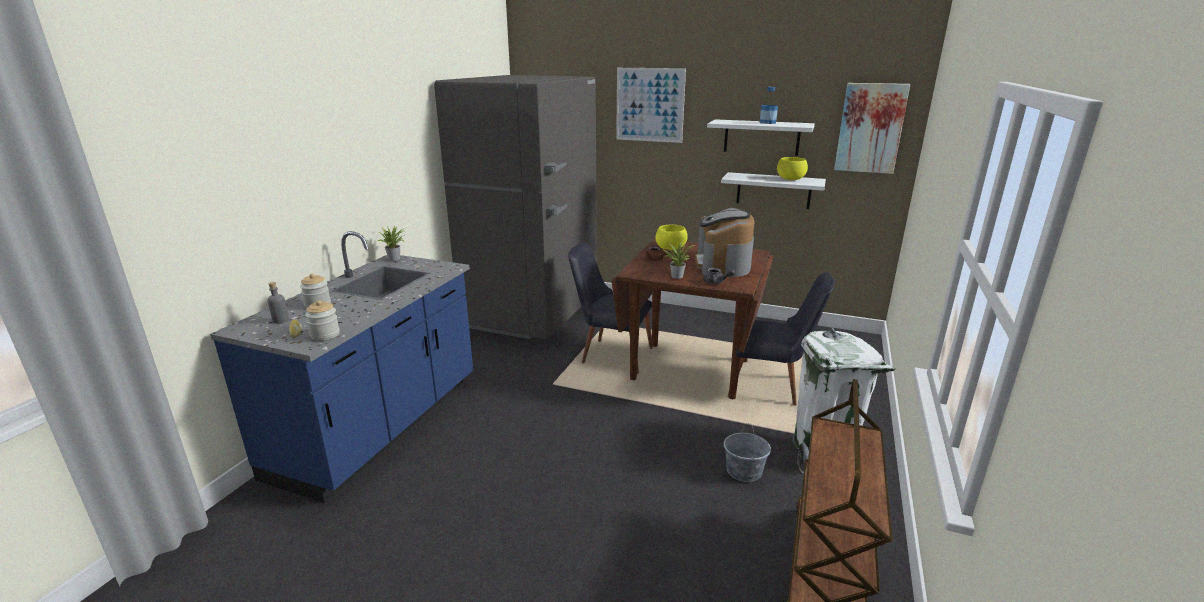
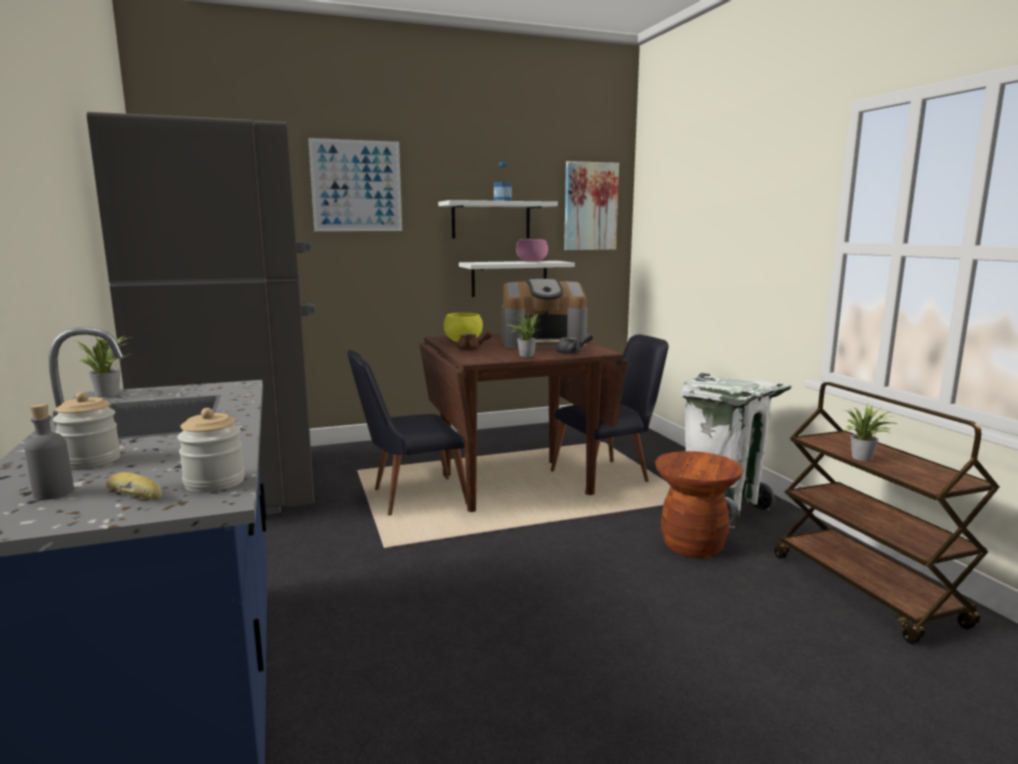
camera: 40 degrees left, 10 degrees down
(722, 264) = (543, 342): coffee machine -> coffee machine turned 60 degrees counterclockwise
(744, 471) = (693, 546): grey bucket -> brown stool
(791, 179) = (532, 261): yellow bowl -> pink bowl
(827, 461) = (863, 459): none -> potted plant

